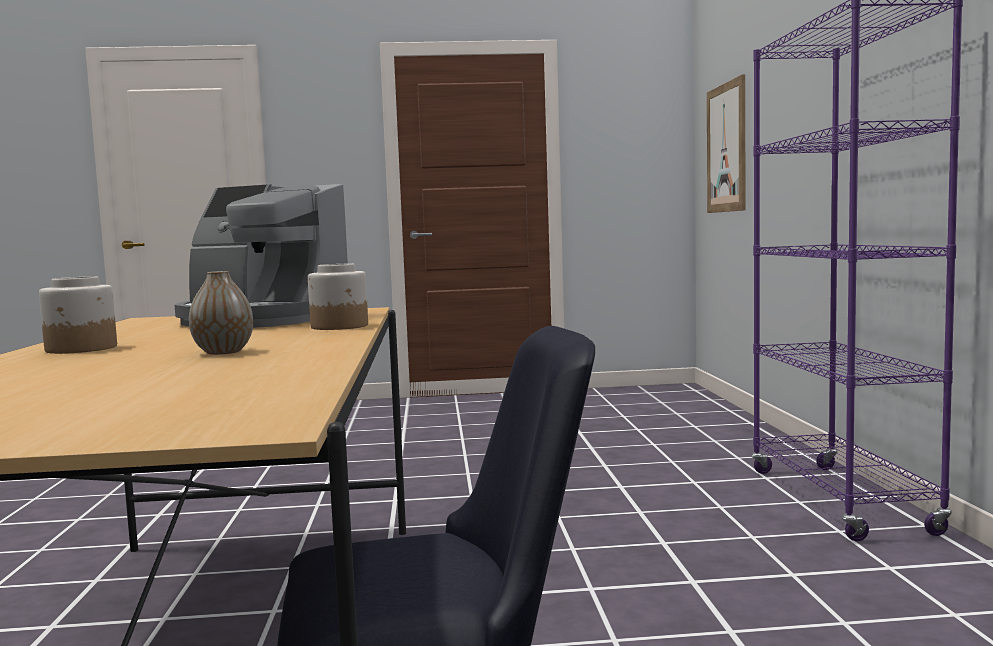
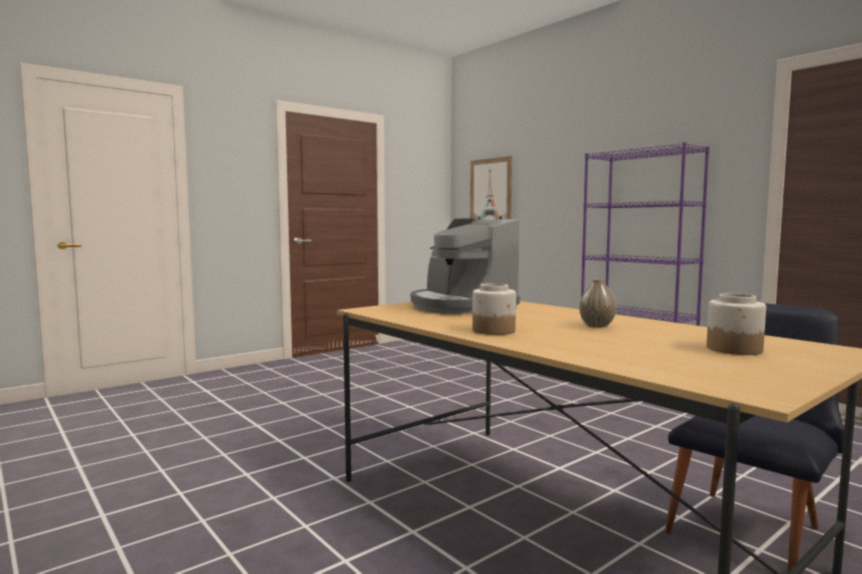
camera: 35 degrees left, 0 degrees up
(261, 320) = (460, 306): coffee machine -> coffee machine turned 75 degrees clockwise
(340, 326) = (544, 308): jar -> jar (734, 349)

